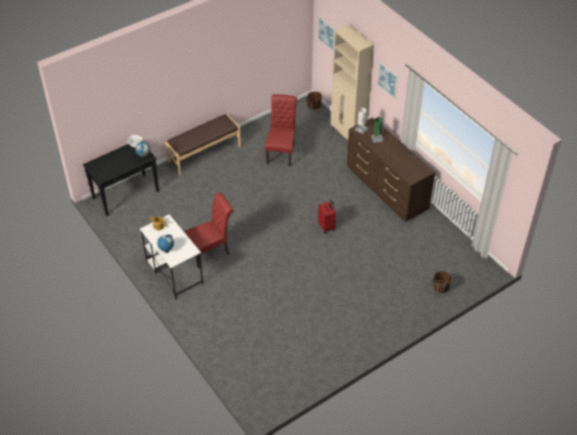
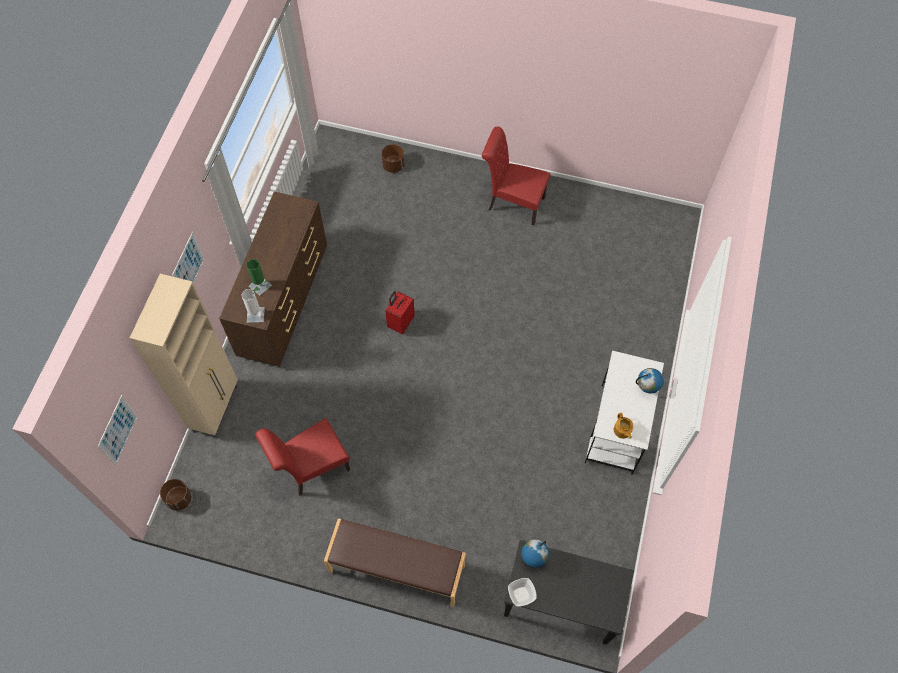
camera: 130 degrees left, 15 degrees up
(210, 252) = (551, 415): red chair -> red chair (512, 203)

